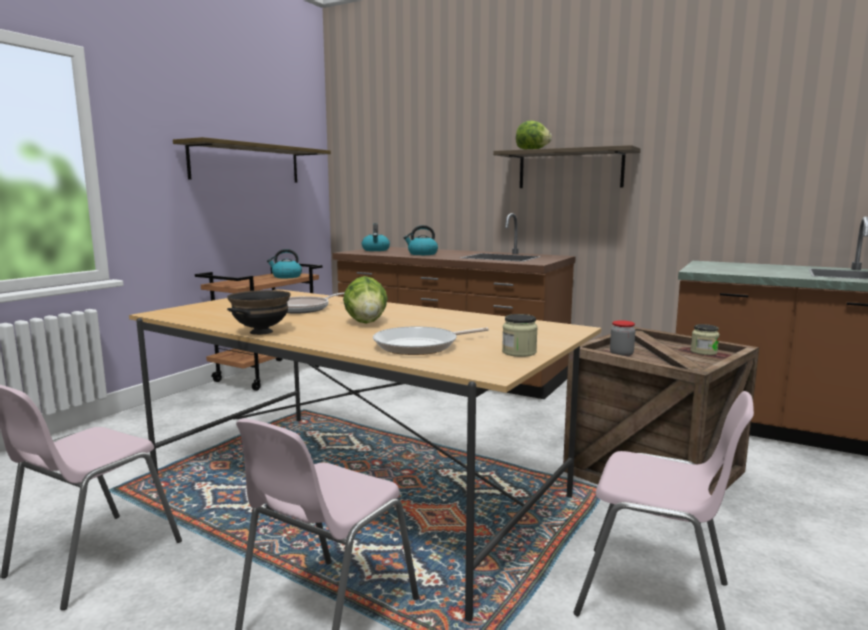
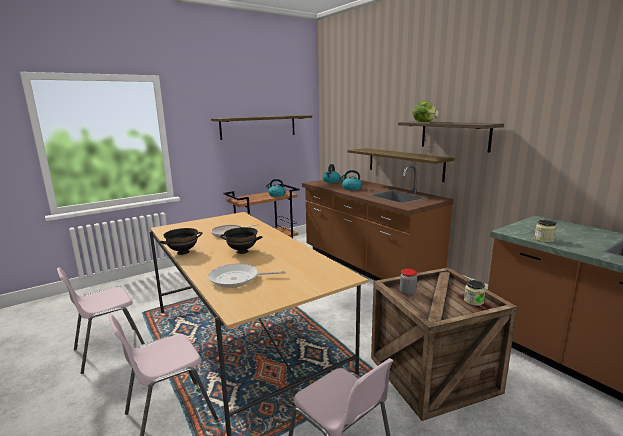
camera: 25 degrees right, 5 degrees up
(366, 322) = (242, 251): lettuce -> black bowl
(491, 216) = (404, 163): none -> shelf
(519, 352) = (279, 296): jar -> jar (544, 239)

